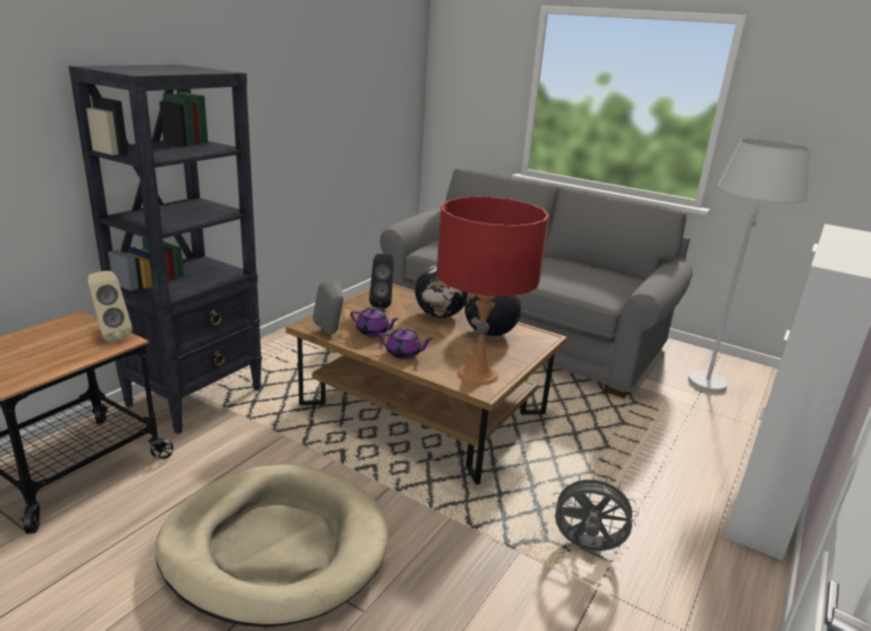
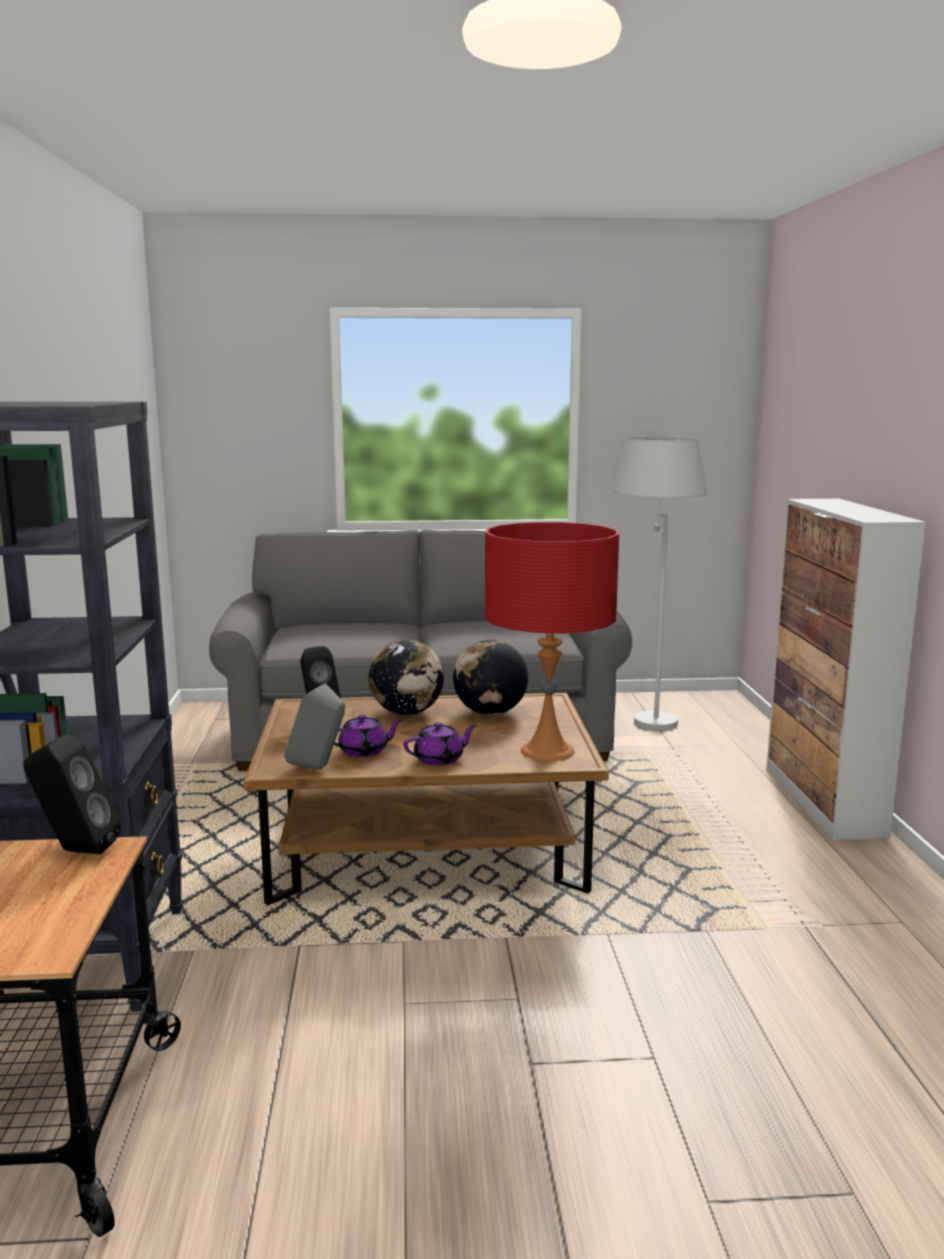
camera: 35 degrees left, 10 degrees down
(110, 336) = (75, 851): beige speaker -> black speaker
(275, 547) = (473, 1056): beige dog bed -> none
(586, 547) = (752, 899): grey fan -> none

